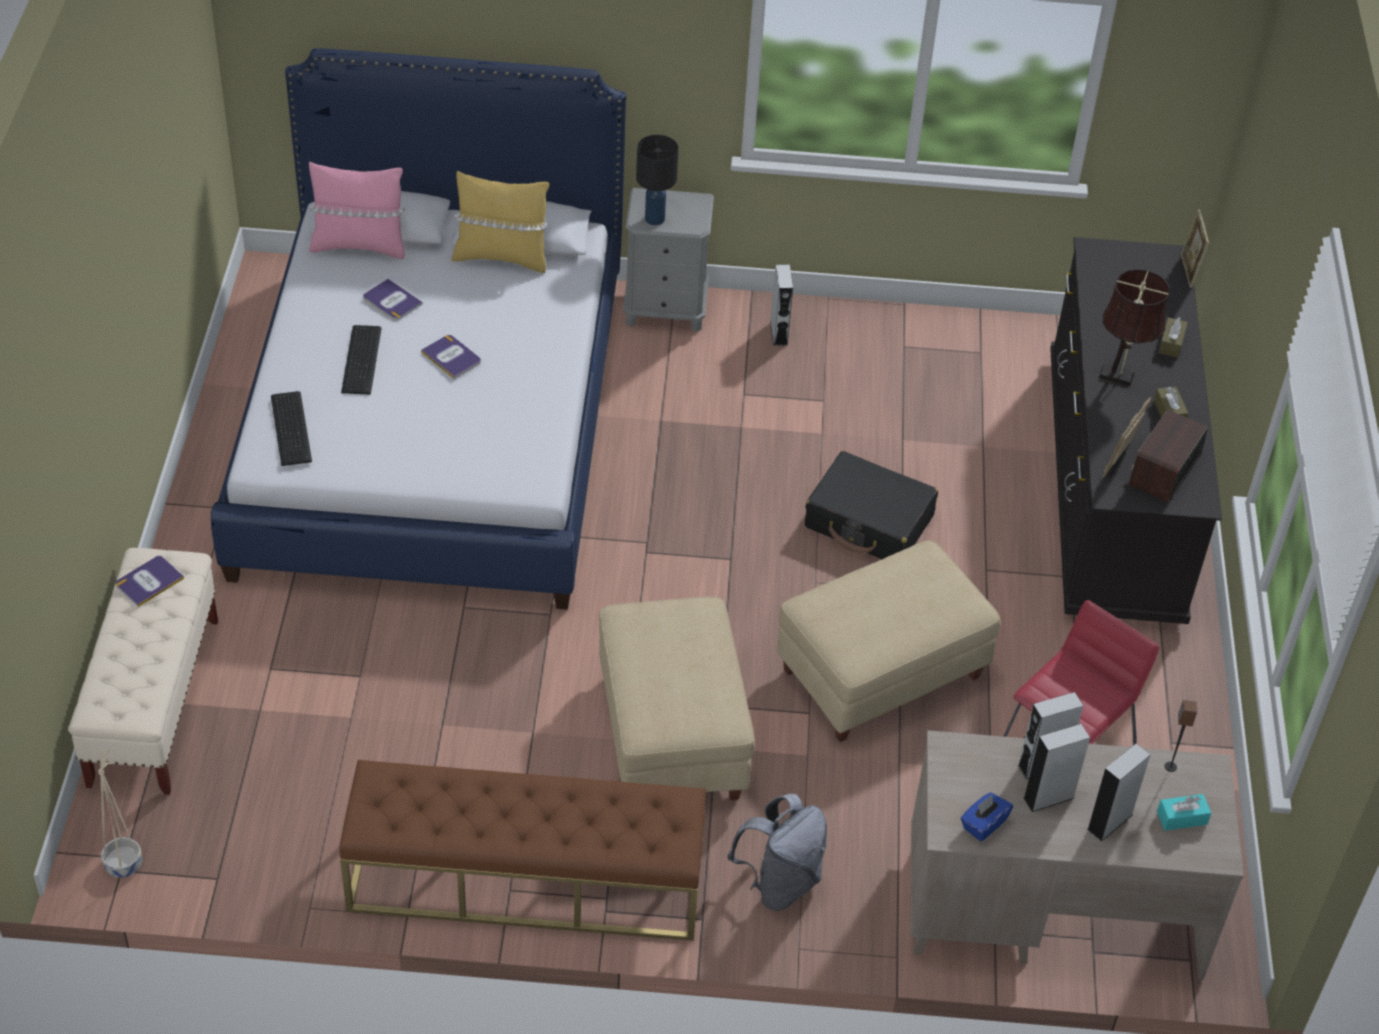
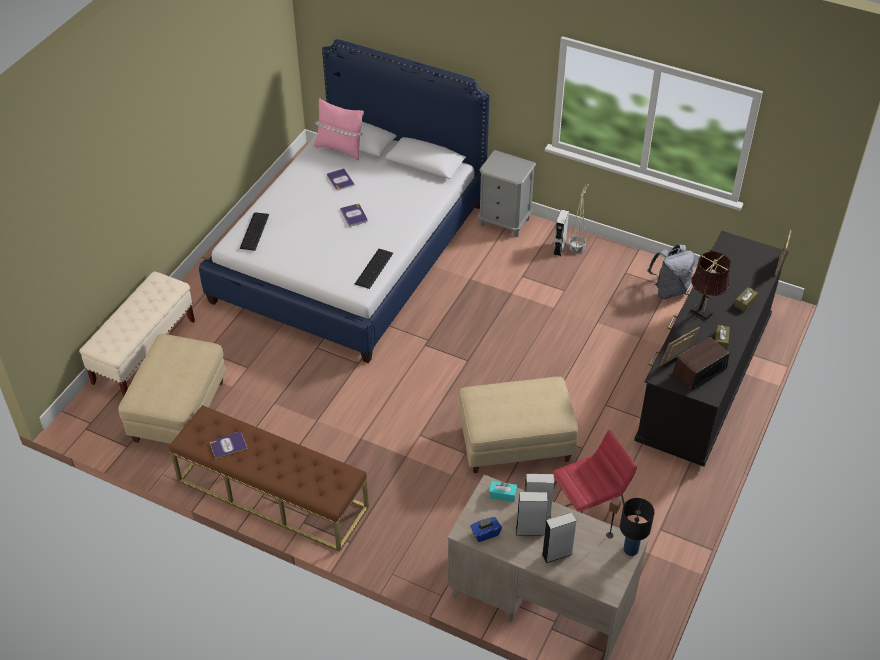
camera: 25 degrees right, 0 degrees up
(124, 863) = (89, 426): beige planter -> beige planter (577, 248)
(149, 581) = (153, 289): book -> book (228, 445)
(363, 359) = (309, 205): keyboard -> keyboard (375, 268)
(501, 257) = (408, 170): yellow pillow -> none
(654, 218) = (496, 168): black table lamp -> black table lamp (630, 549)
(673, 735) = (387, 443): beige ottoman -> beige ottoman (180, 412)
(779, 883) = (400, 536): grey backpack -> grey backpack (669, 290)
(869, 522) = (554, 361): black suitcase -> none
(1181, 818) = (599, 565): turquoise tissue box -> turquoise tissue box (502, 494)

